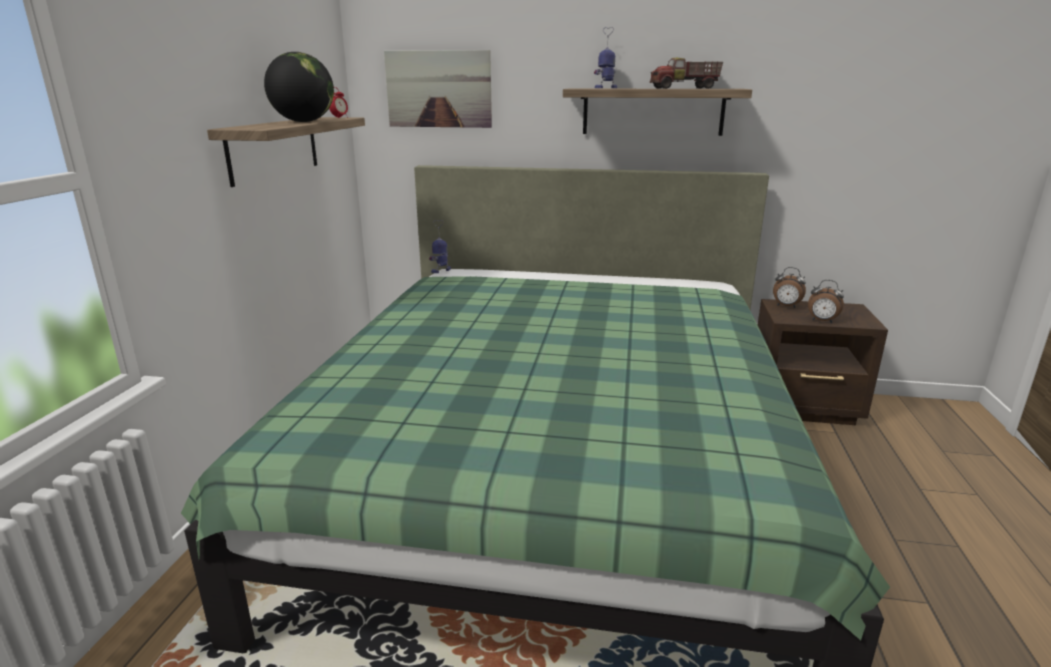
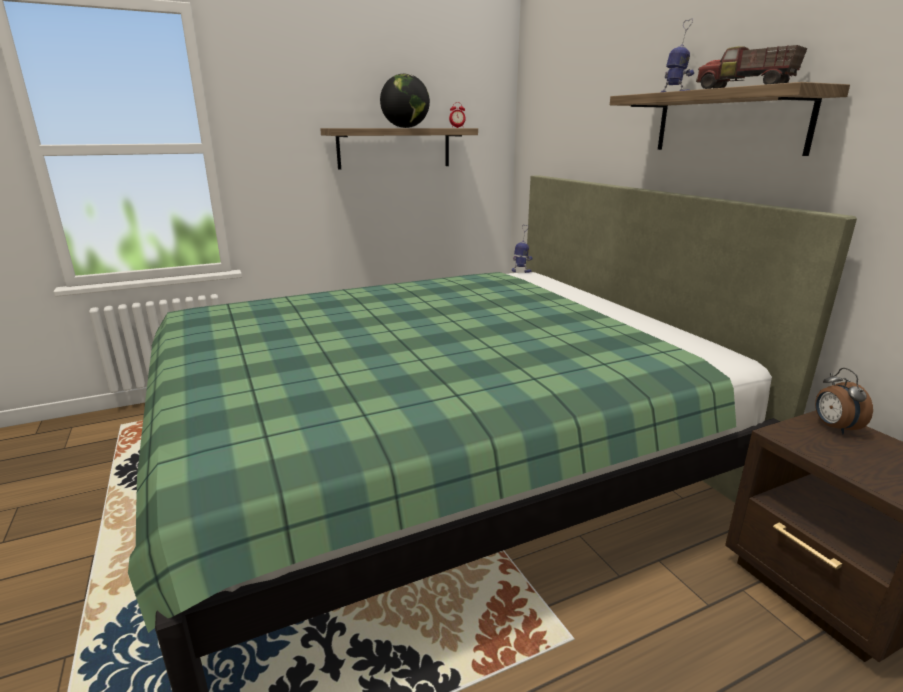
camera: 55 degrees right, 0 degrees up
(438, 89) = (562, 104): picture -> none
(822, 321) = (835, 462): alarm clock -> none

